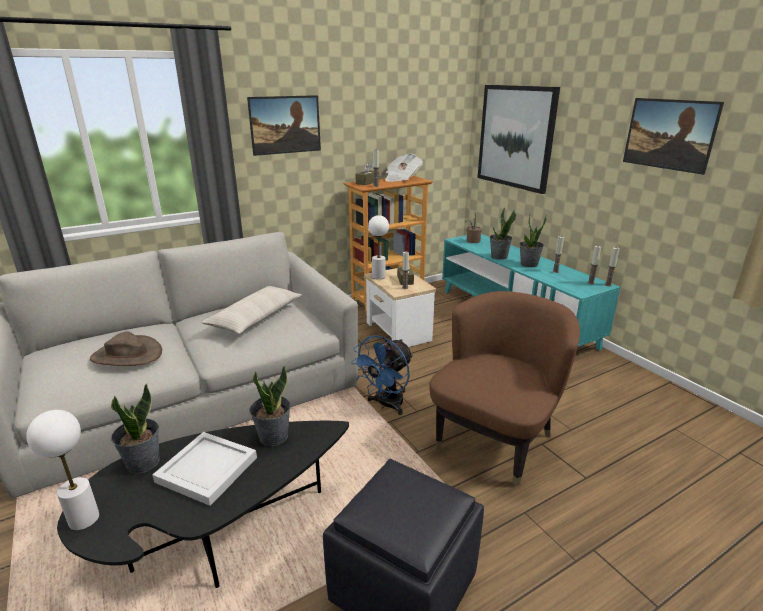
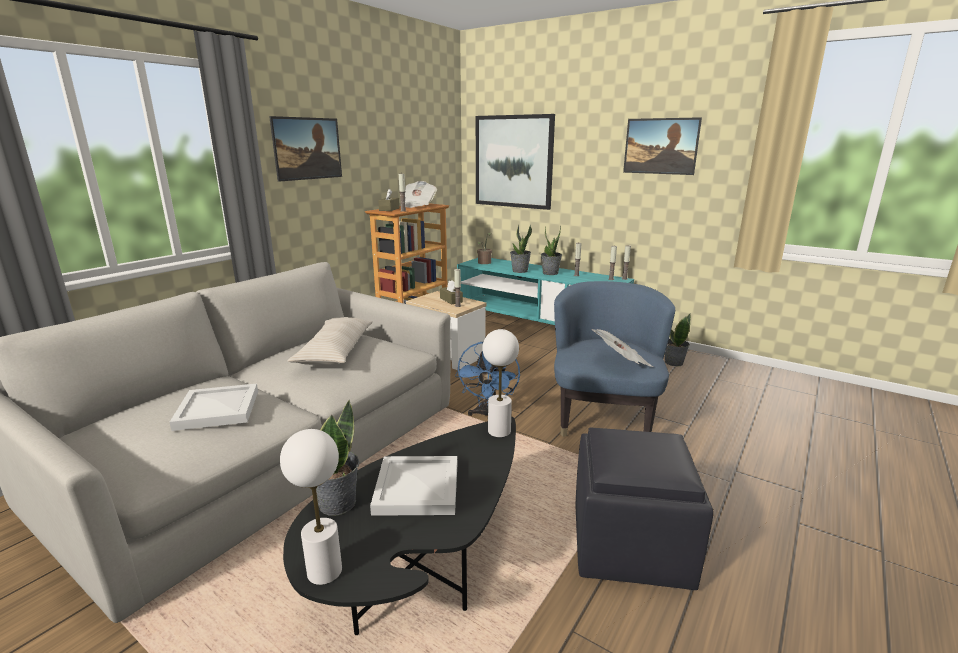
camera: 25 degrees left, 5 degrees down
(126, 355) = (216, 410): brown hat -> white tray
(273, 436) = (454, 444): potted plant -> potted plant (673, 362)
(378, 277) = (422, 301): white table lamp -> white table lamp (499, 431)
(495, 439) = (603, 417): brown armchair -> blue armchair
(496, 391) = (621, 362): none -> newspaper

